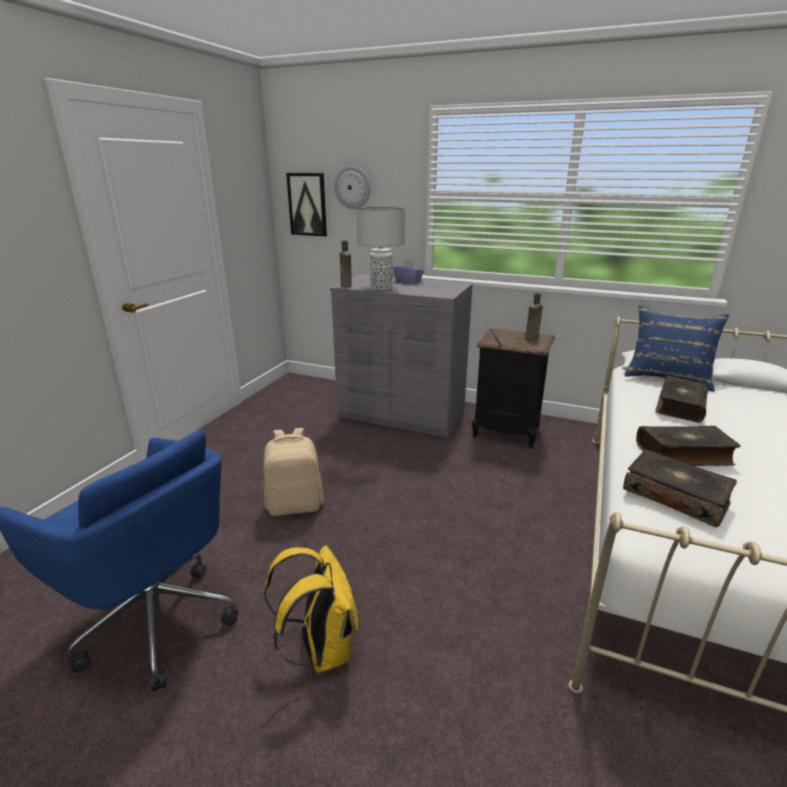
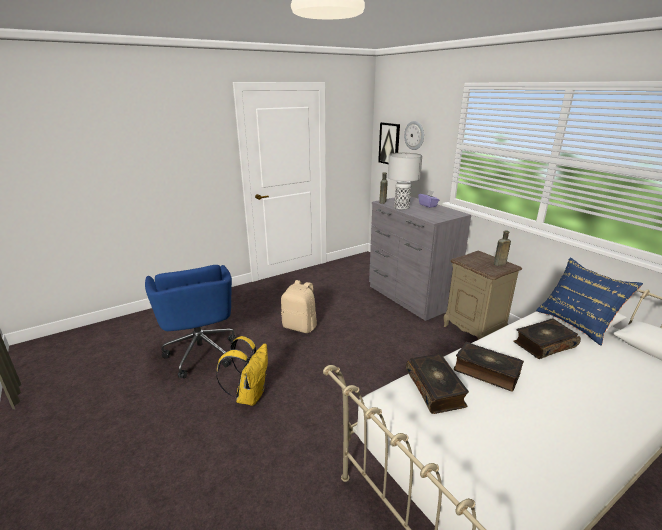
camera: 35 degrees right, 0 degrees up
(507, 432) = (473, 331): black nightstand -> beige nightstand

